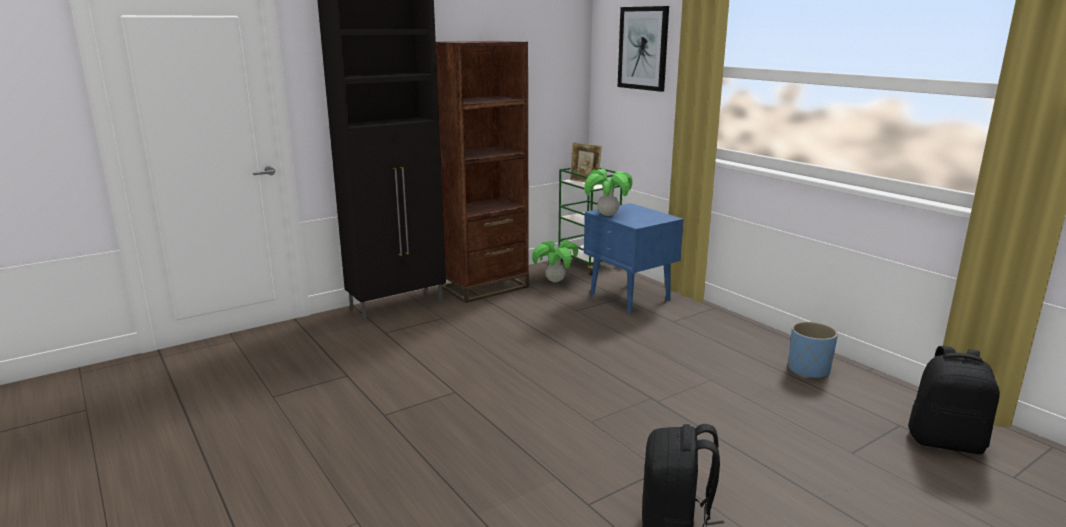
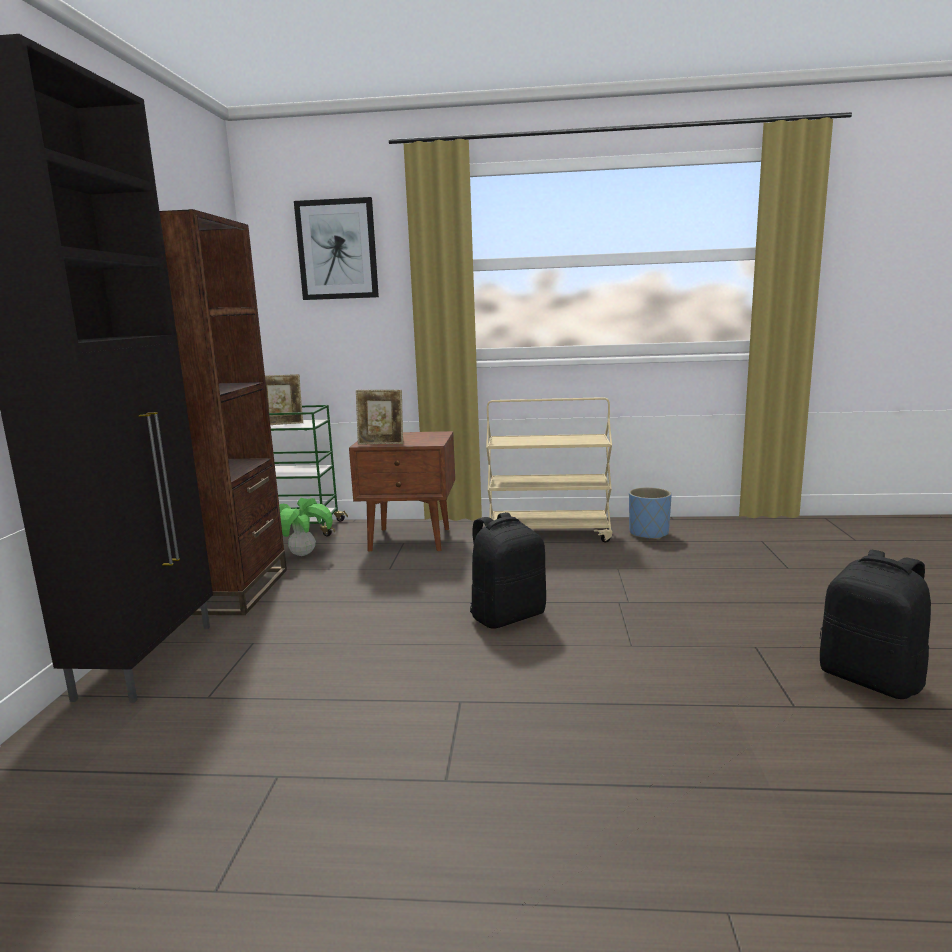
camera: 50 degrees left, 5 degrees down
(608, 215) = (381, 444): potted plant -> picture frame
(630, 298) = (411, 539): blue nightstand -> brown nightstand
(728, 334) = (548, 534): none -> beige cart
(946, 441) = (796, 538): black backpack -> black backpack (507, 616)

